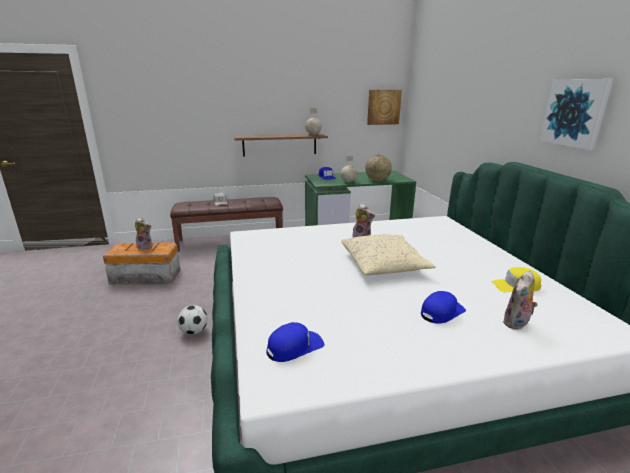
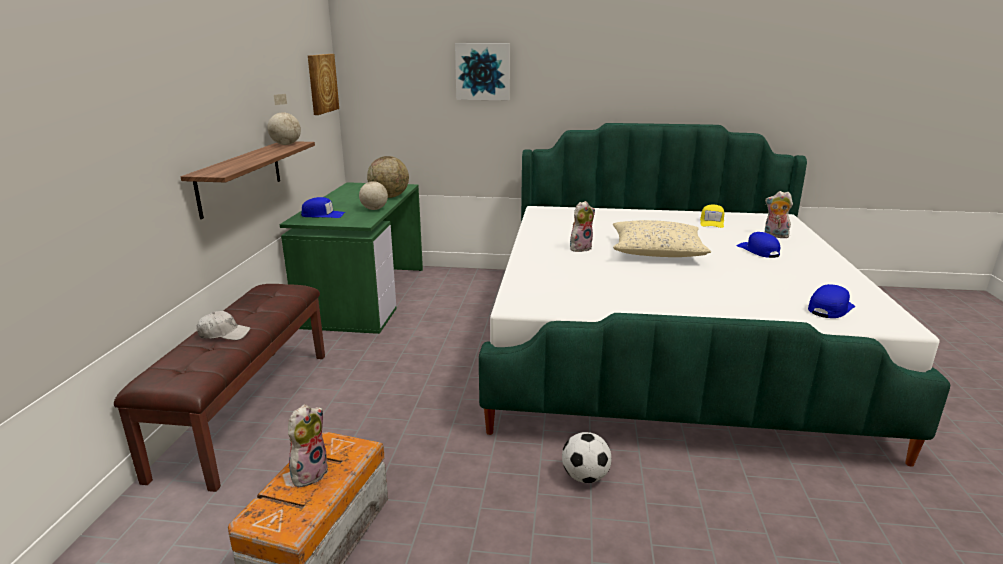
camera: 70 degrees left, 0 degrees up
(295, 347) = (830, 308): blue cap -> blue cap turned 60 degrees clockwise
(517, 324) = (774, 236): plush toy -> plush toy turned 150 degrees clockwise
(575, 113) = (659, 69): picture -> picture (483, 71)

